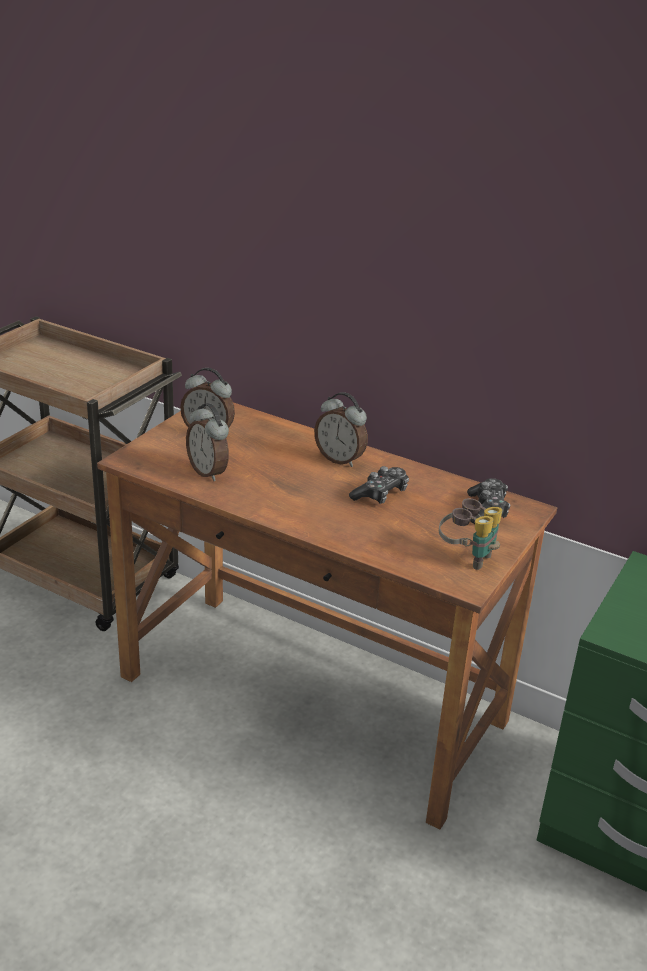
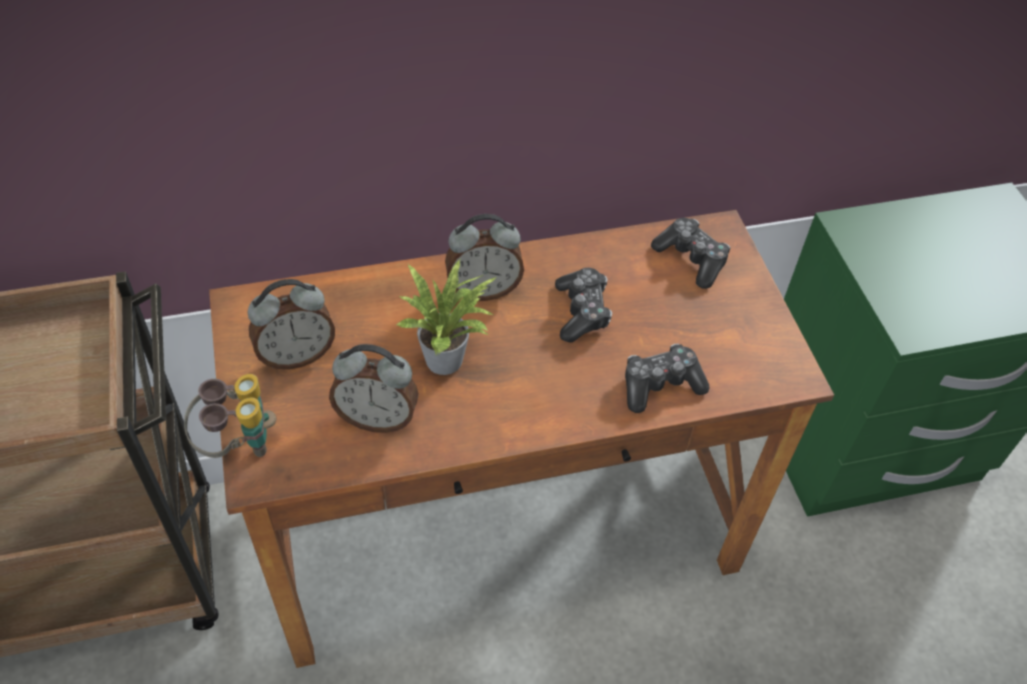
camera: 45 degrees left, 20 degrees up
(278, 472) = (449, 359): none -> potted plant
(376, 542) = (660, 385): none -> game controller
(467, 557) = (751, 337): binoculars -> binoculars (238, 443)

